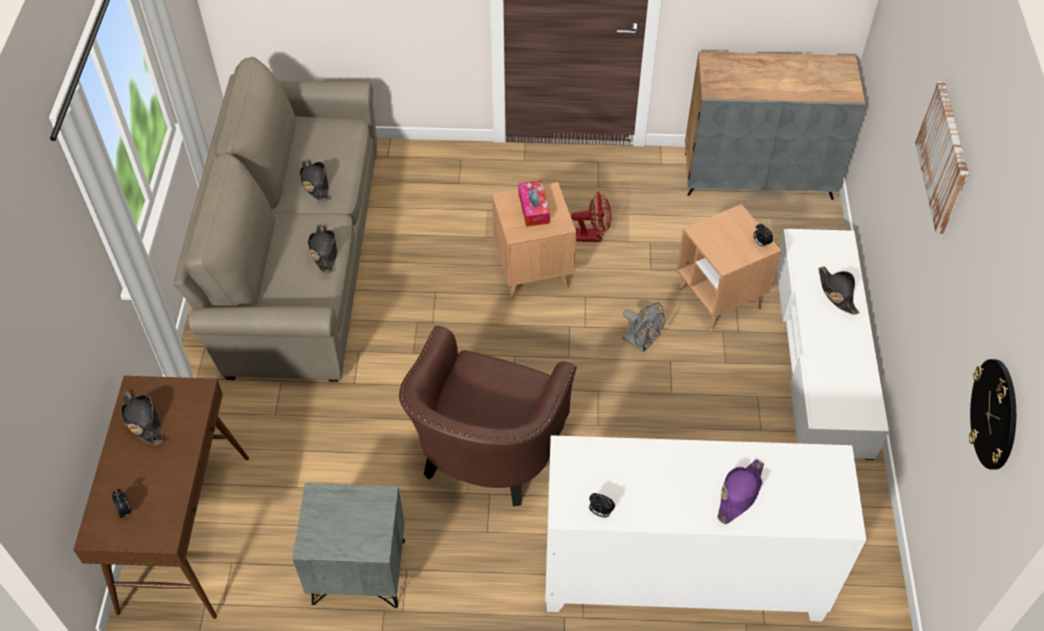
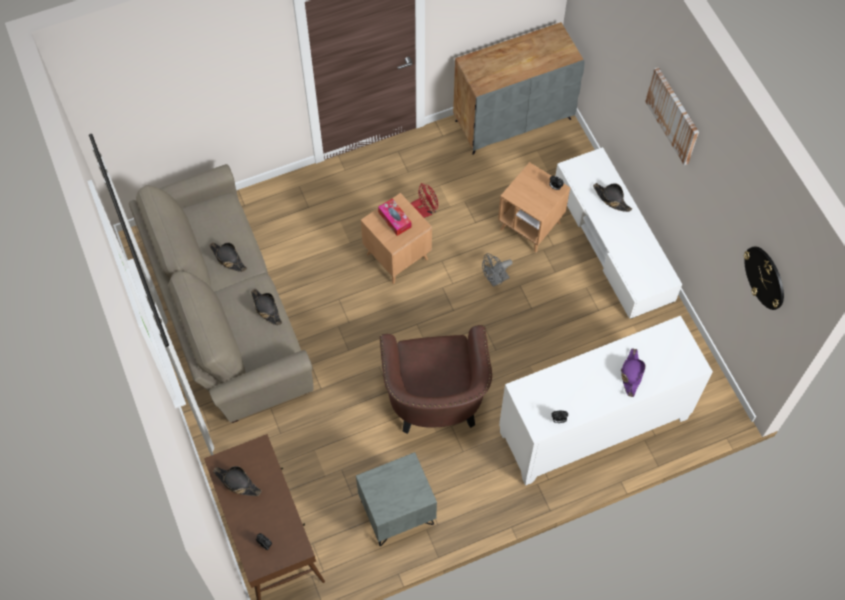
camera: 25 degrees left, 10 degrees up
(641, 343) = (495, 280): grey fan -> grey fan turned 135 degrees clockwise

